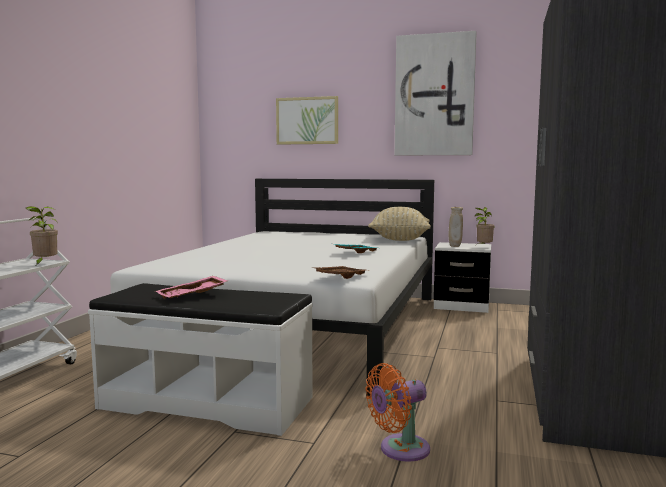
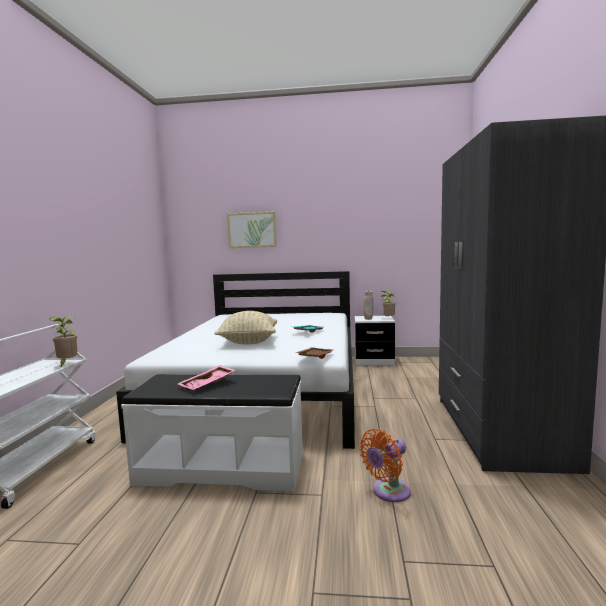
camera: 10 degrees left, 0 degrees up
(400, 239) = (330, 317): beige pillow -> beige pillow (249, 342)
(434, 95) = (346, 210): picture -> none

